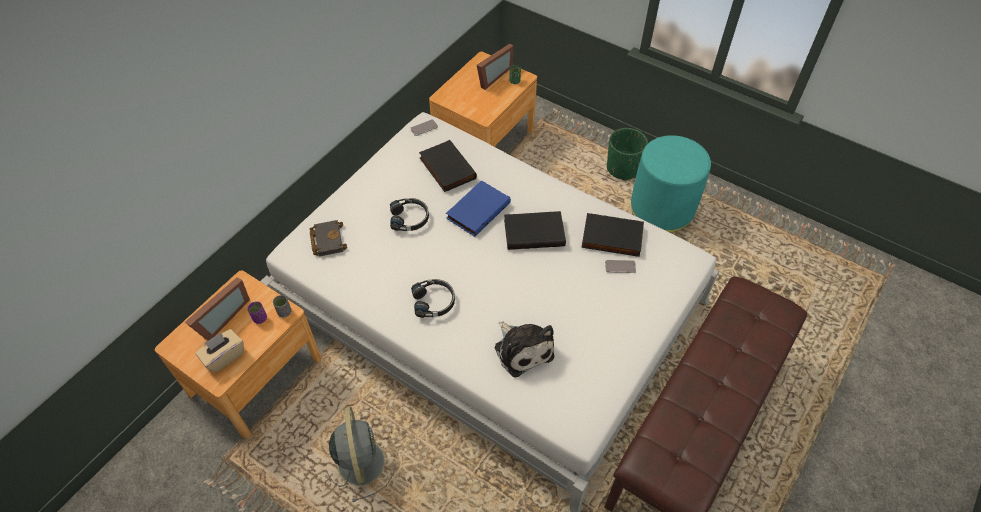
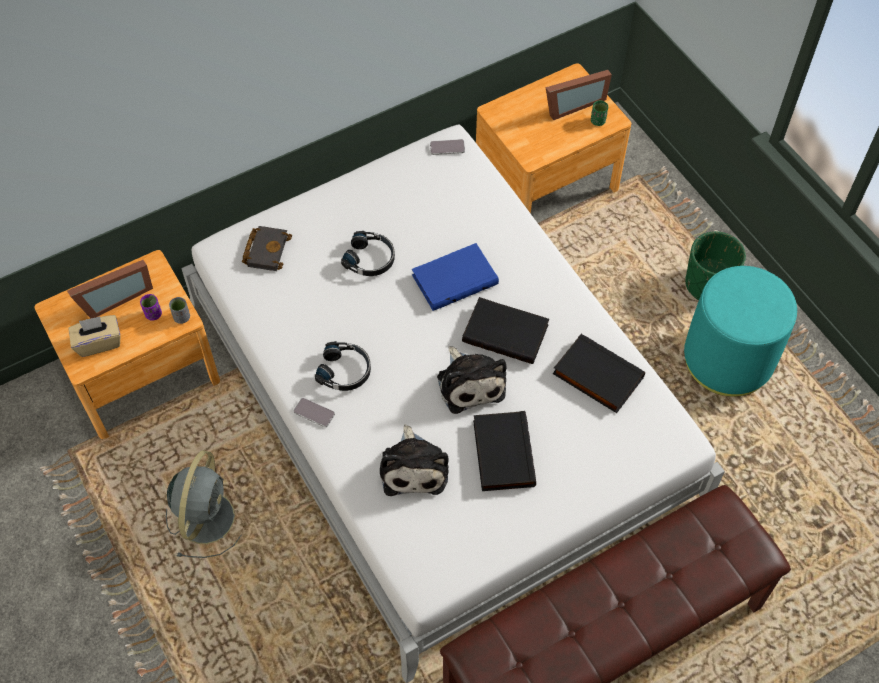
camera: 25 degrees right, 5 degrees up
(446, 168) = (445, 211): black book -> black book (501, 453)
(529, 275) = (470, 383): none -> plush toy
(620, 267) = (585, 416): phone -> phone (314, 413)

